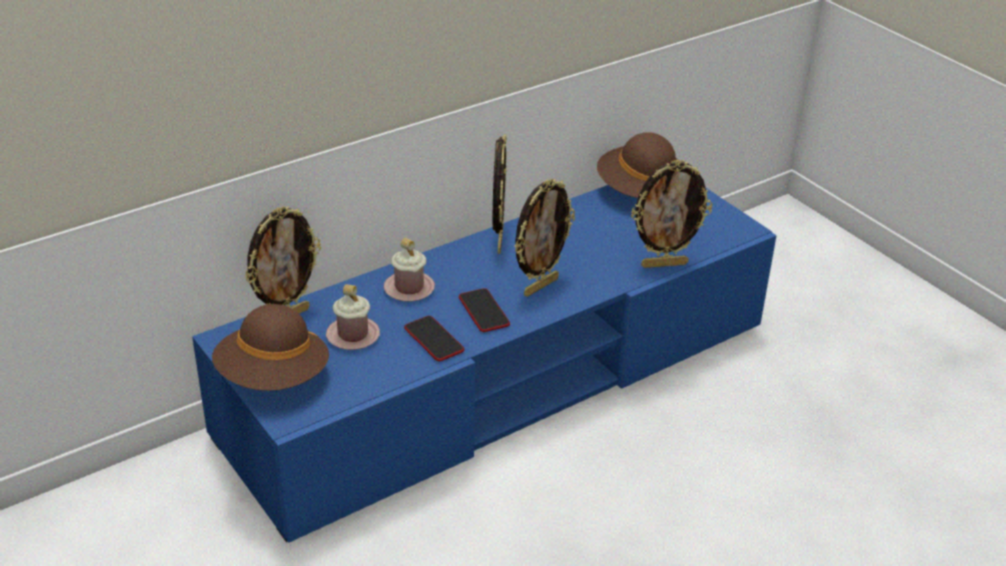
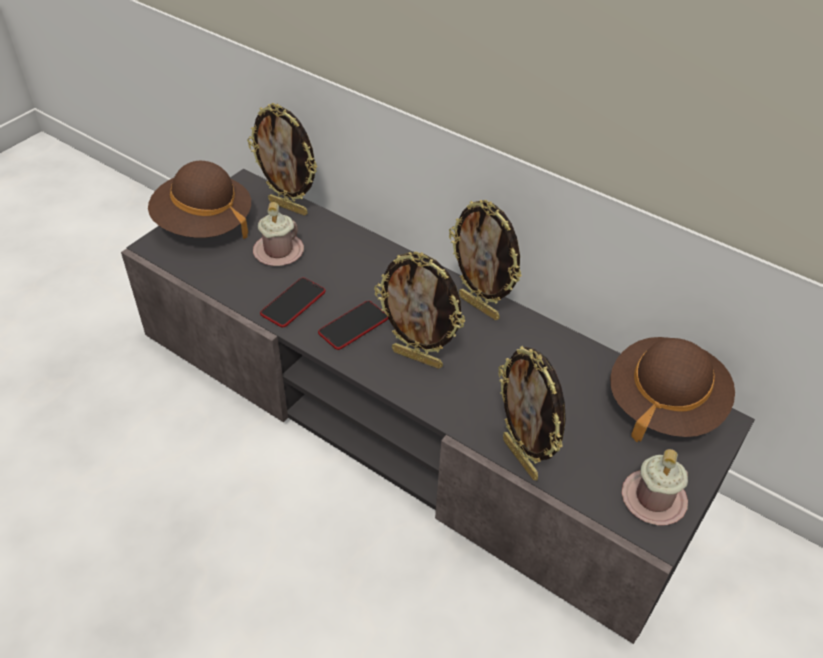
camera: 70 degrees right, 10 degrees up
(409, 288) = (365, 266): pink mug -> pink mug (653, 499)
(498, 241) = (480, 307): picture frame -> picture frame turned 60 degrees clockwise
(500, 381) = (408, 415): blue tv stand -> grey tv stand

